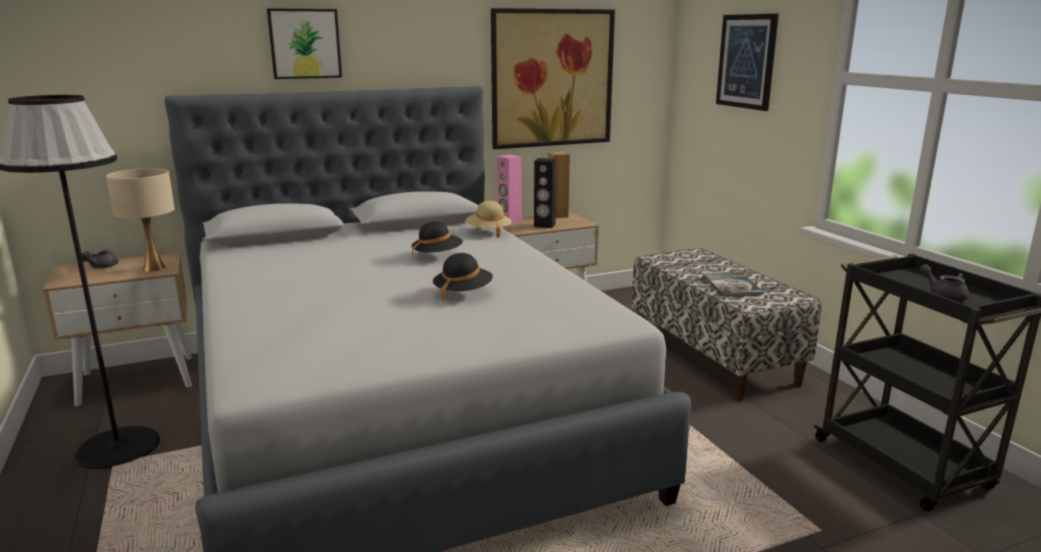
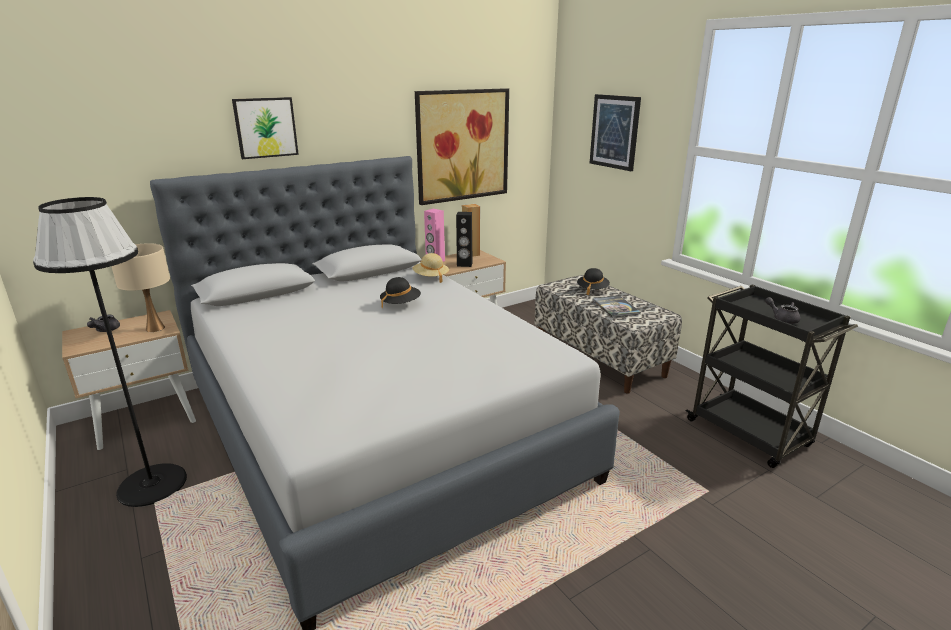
camera: 10 degrees left, 5 degrees up
(463, 293) = (437, 339): black hat -> black hat (592, 289)

